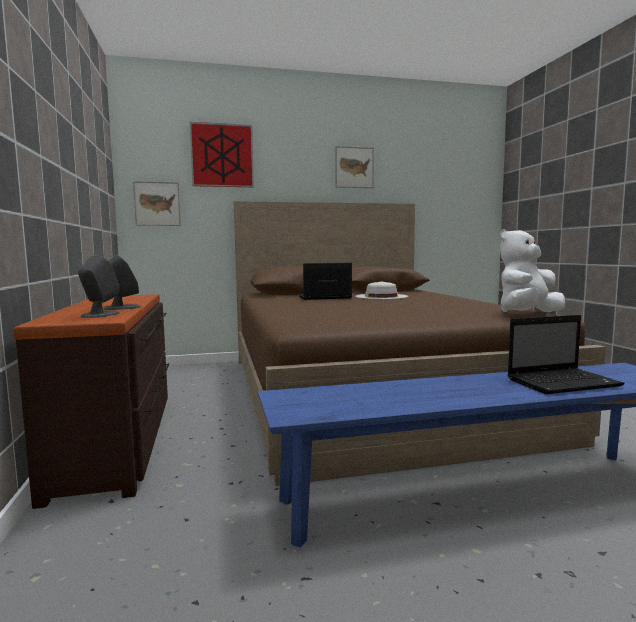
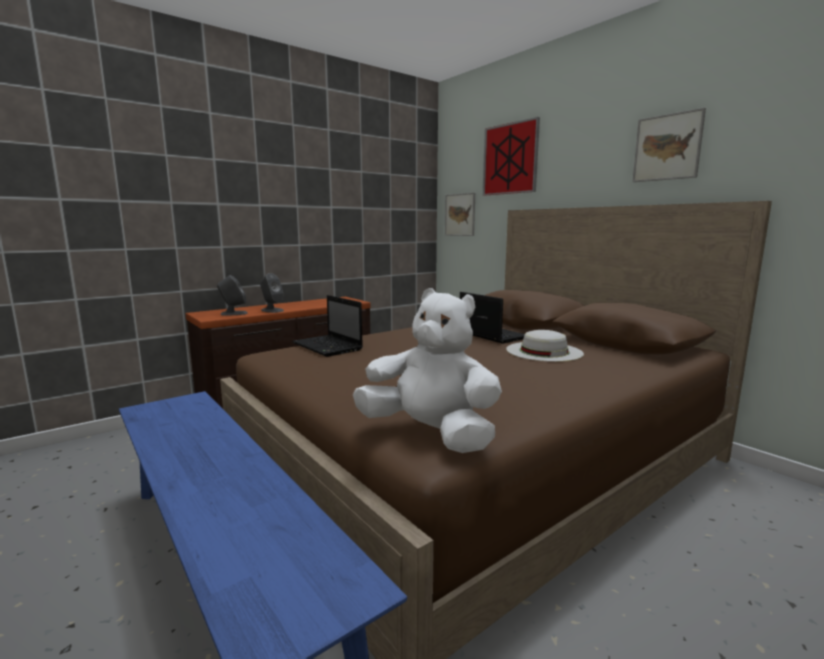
camera: 65 degrees right, 5 degrees up
(564, 382) = (238, 520): laptop -> laptop (328, 347)

